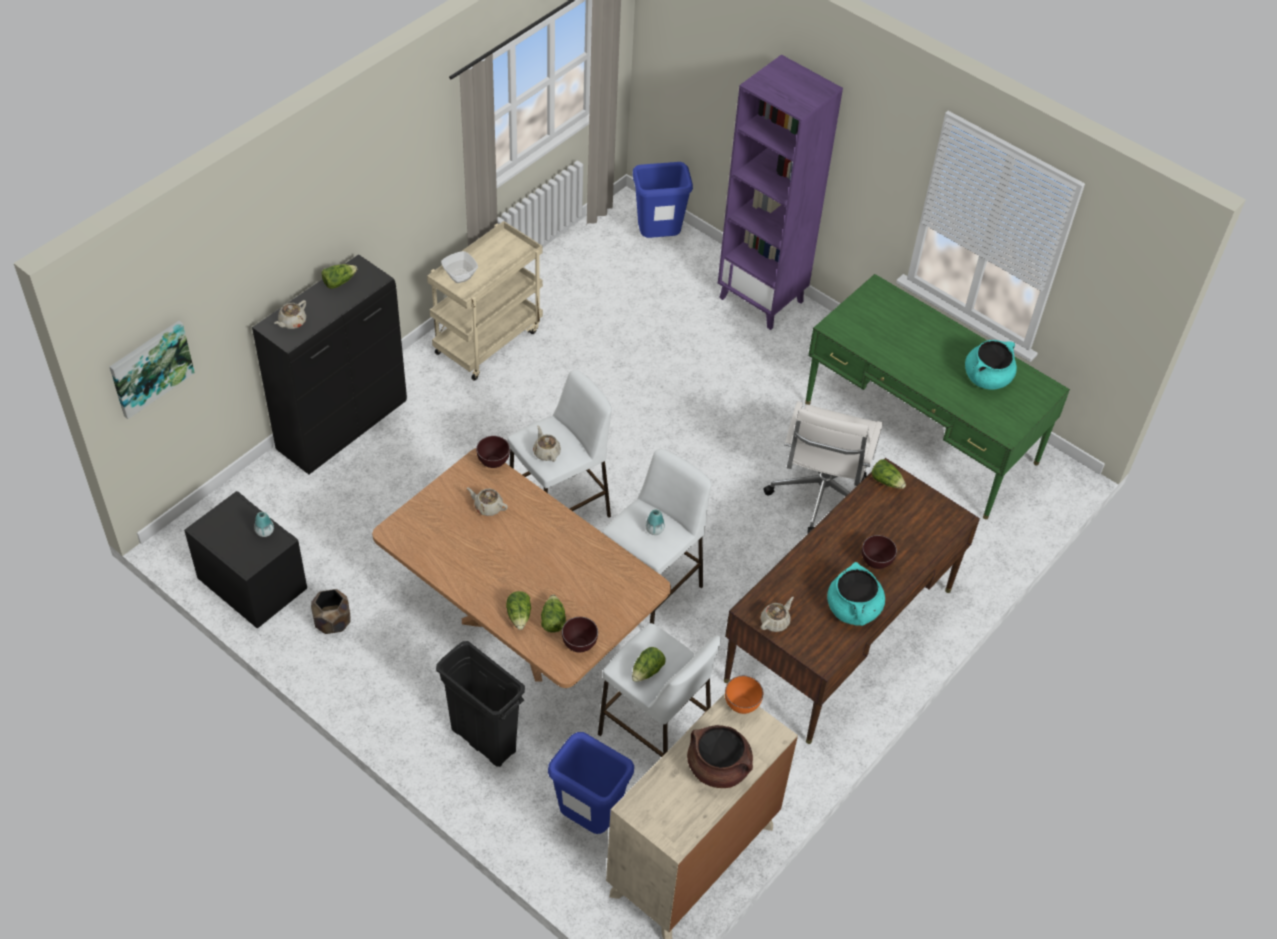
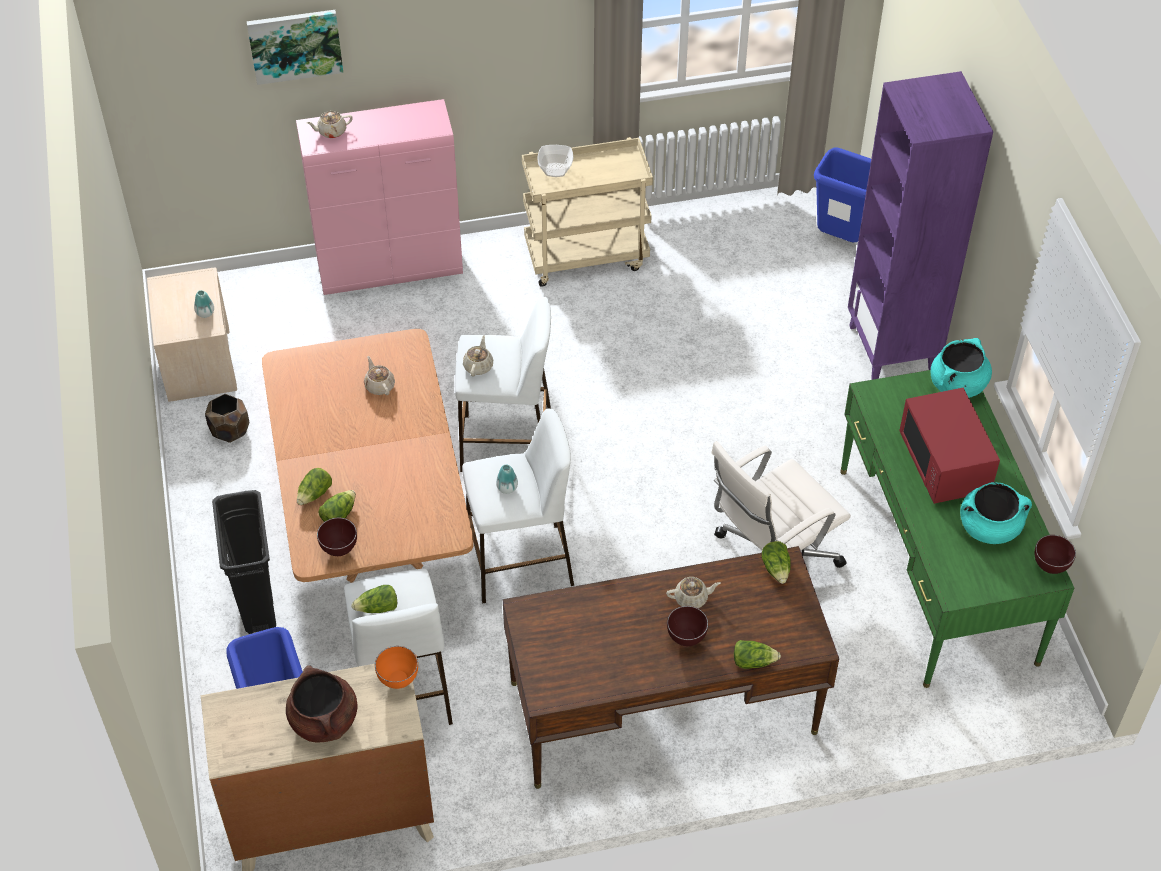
camera: 40 degrees right, 0 degrees up
(150, 368) = (170, 111): picture -> picture (295, 45)
(252, 582) = (198, 361): black nightstand -> beige nightstand
(339, 282) = (403, 115): lettuce -> lettuce (753, 661)
(343, 426) = (391, 268): black cabinet -> pink cabinet
(493, 464) = (420, 351): brown bowl -> brown bowl (1049, 568)
(775, 621) = (535, 634): beige teapot -> beige teapot (691, 598)
(853, 609) = (621, 668): turquoise cooking pot -> turquoise cooking pot (957, 385)
(922, 351) = (944, 464): none -> red microwave

